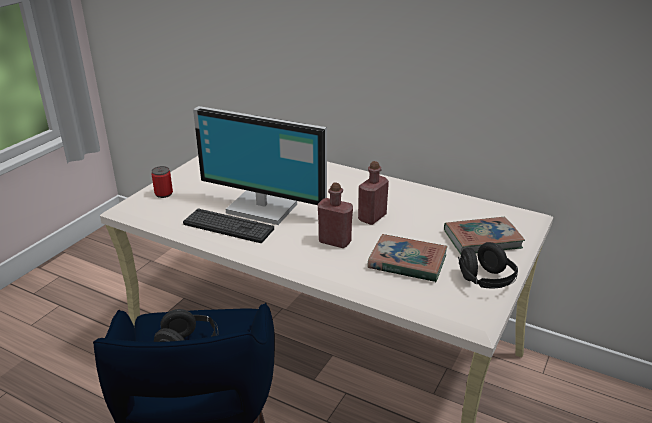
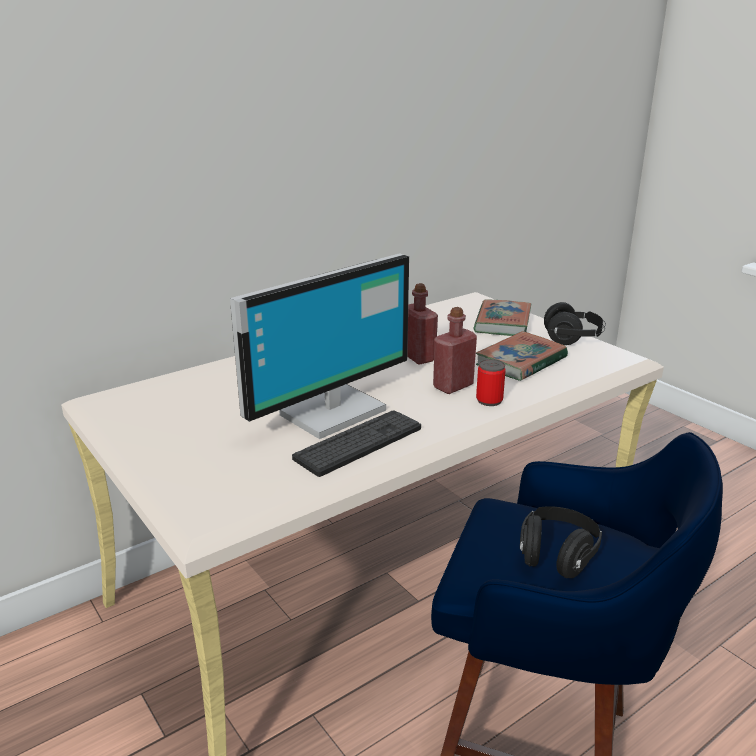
camera: 65 degrees left, 5 degrees down
(164, 194) = (201, 480): can -> can (489, 400)

